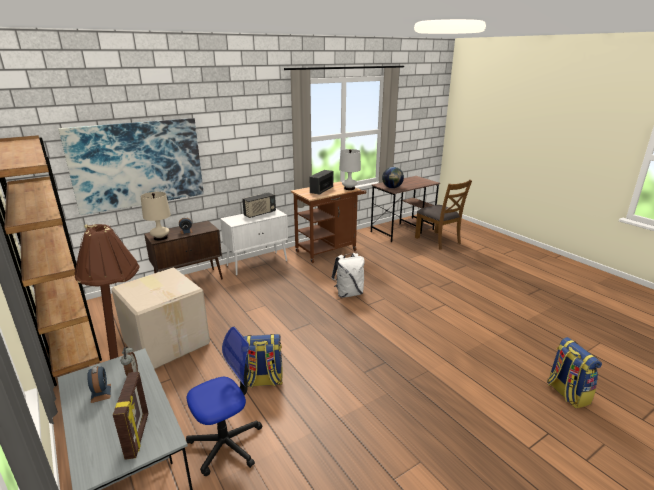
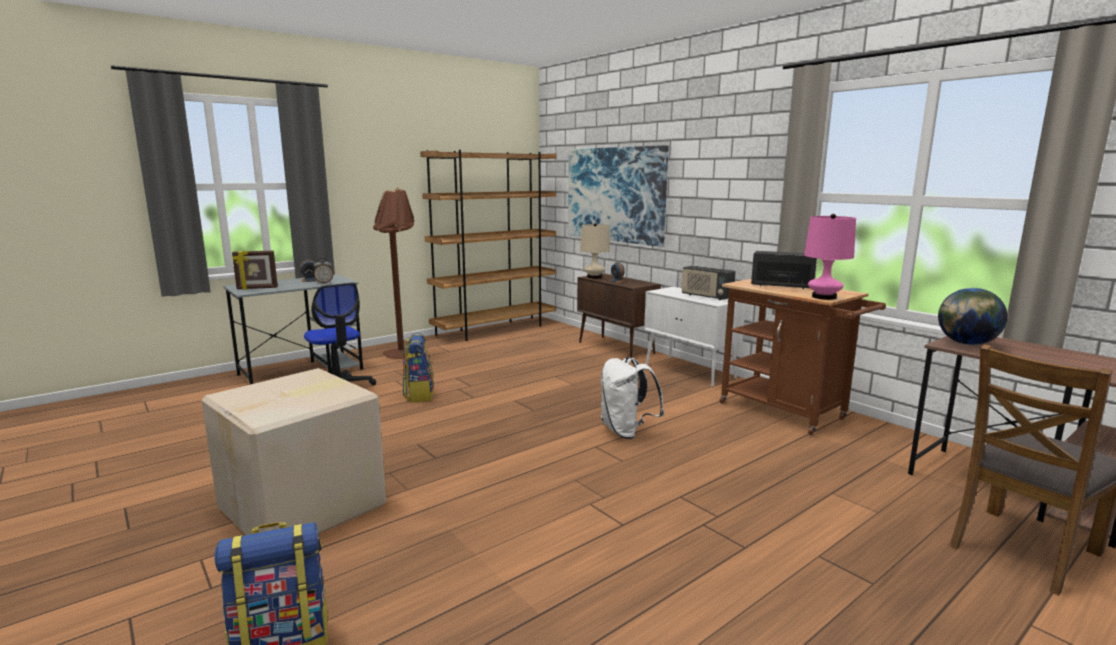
camera: 85 degrees right, 10 degrees down
(167, 342) = (492, 355): cardboard box -> cardboard box (305, 506)
(349, 188) = (824, 297): white table lamp -> pink table lamp

